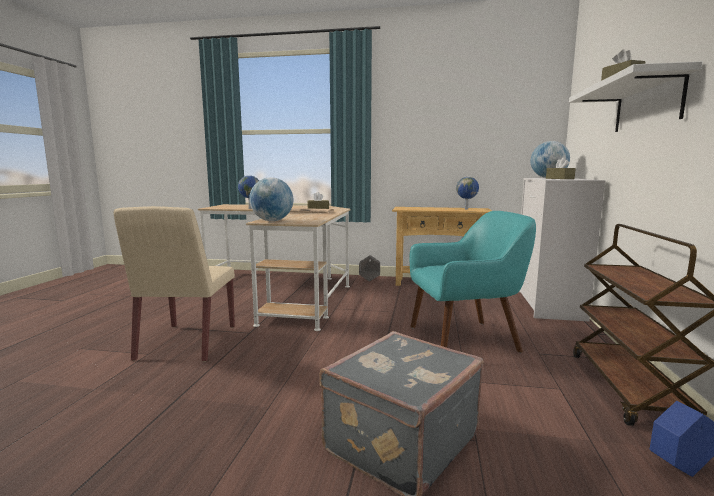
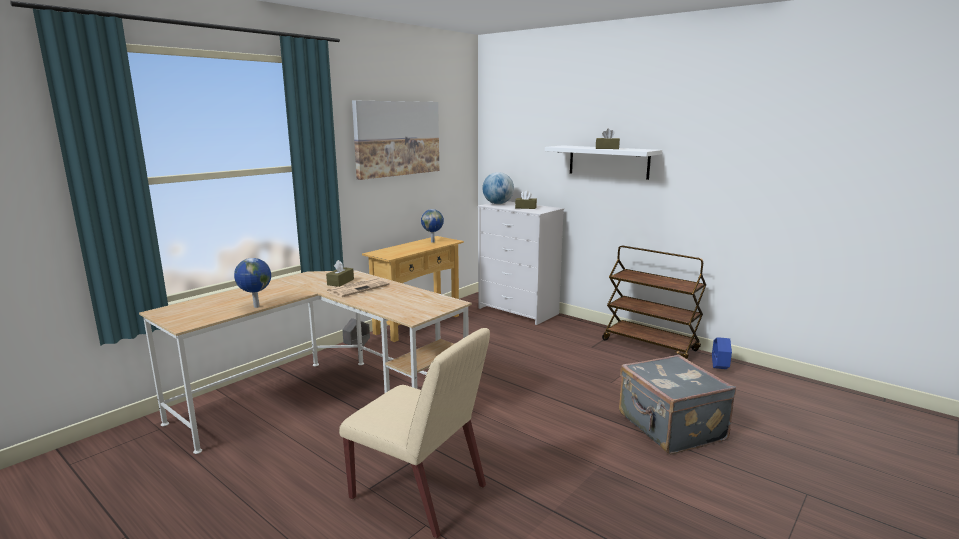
camera: 60 degrees left, 5 degrees up
(272, 221) = (416, 313): globe -> none
(446, 109) = (397, 138): none -> picture
(465, 339) = (550, 359): turquoise armchair -> none

